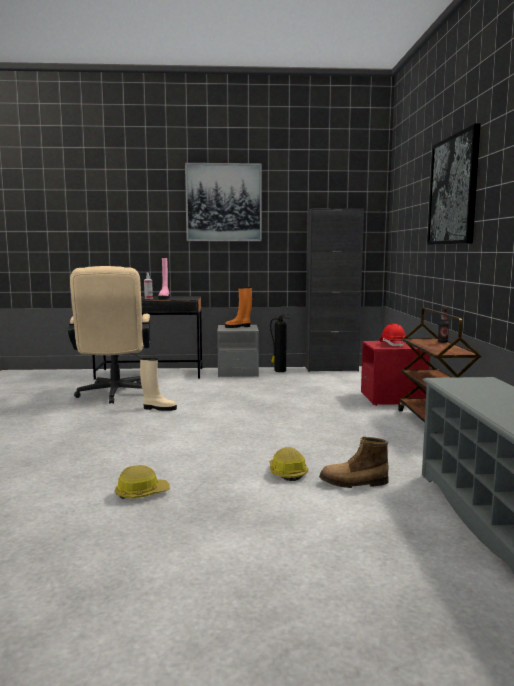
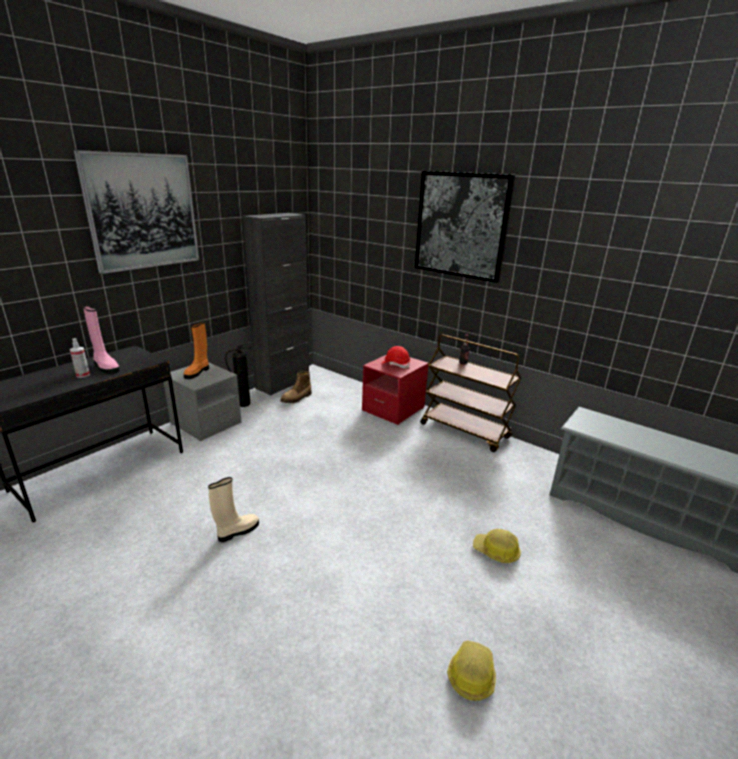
camera: 50 degrees left, 15 degrees up
(114, 395) = (132, 538): beige office chair -> none
(354, 483) = (542, 532): boot -> boot (297, 398)

